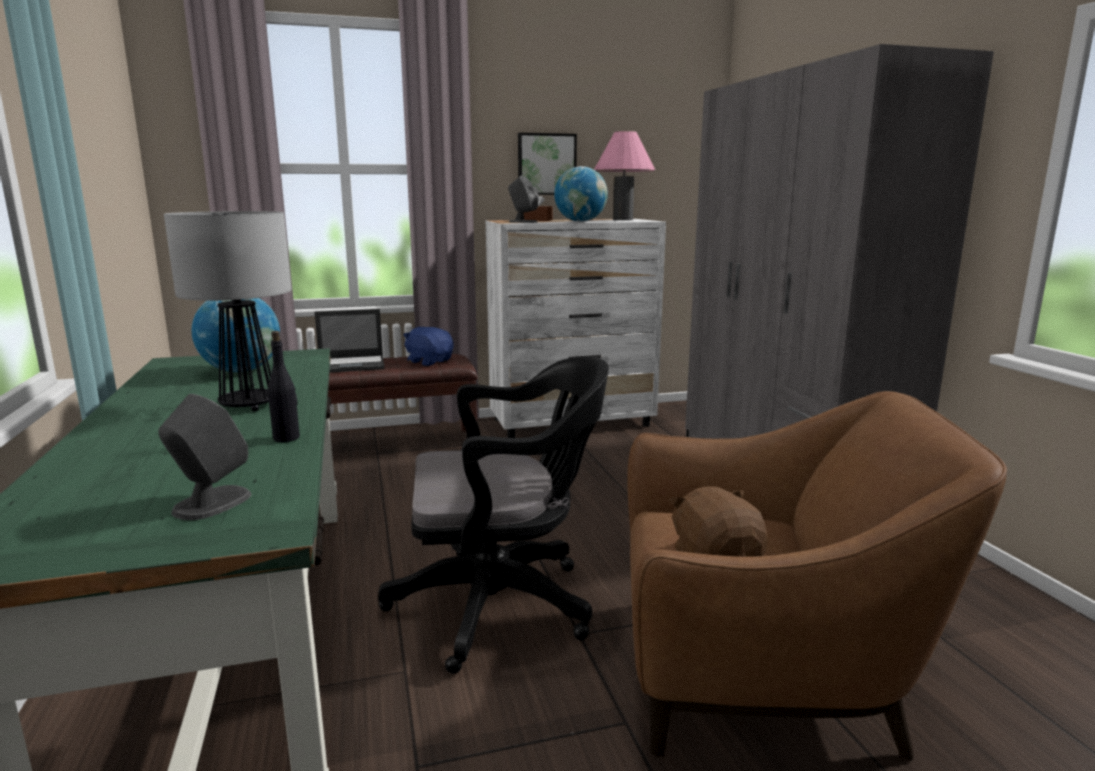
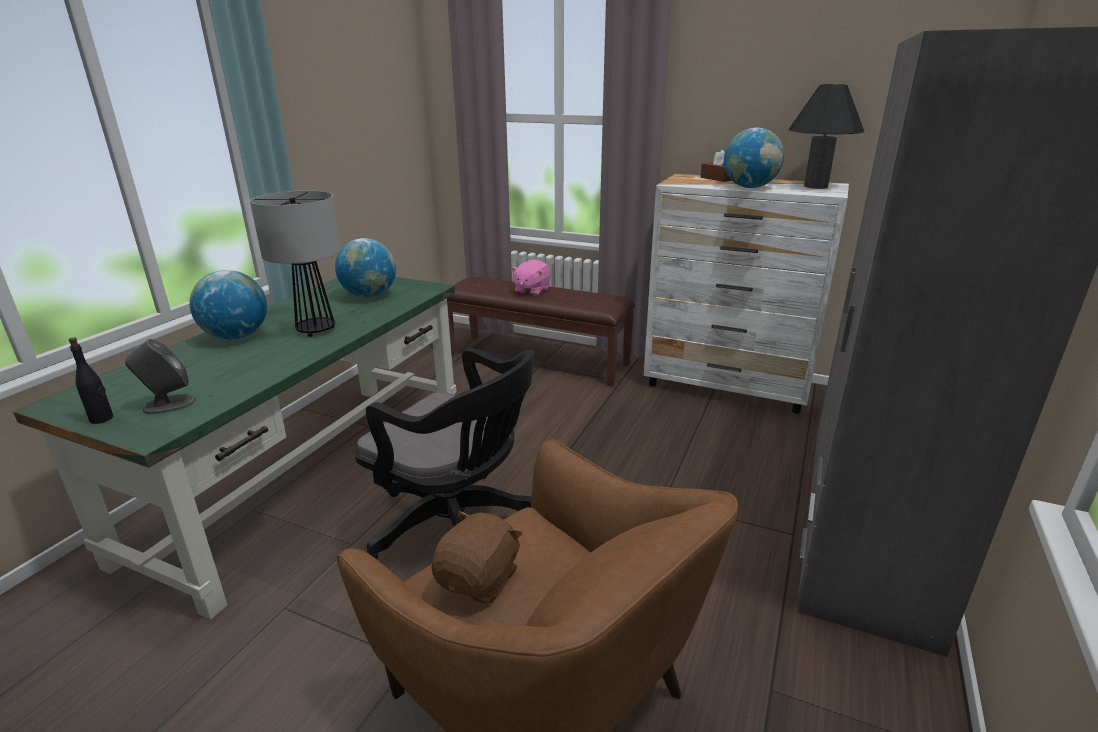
camera: 40 degrees right, 10 degrees up
(134, 433) = (236, 336): none -> globe
(287, 438) = (281, 366): black bottle -> black bottle (102, 418)
(352, 365) = (531, 290): laptop -> pink plush toy
(429, 361) = (589, 300): blue plush toy -> none
(522, 222) = (688, 183): grey speaker -> none
(546, 164) = (749, 117): picture -> none
(622, 219) = (815, 186): pink table lamp -> black table lamp

